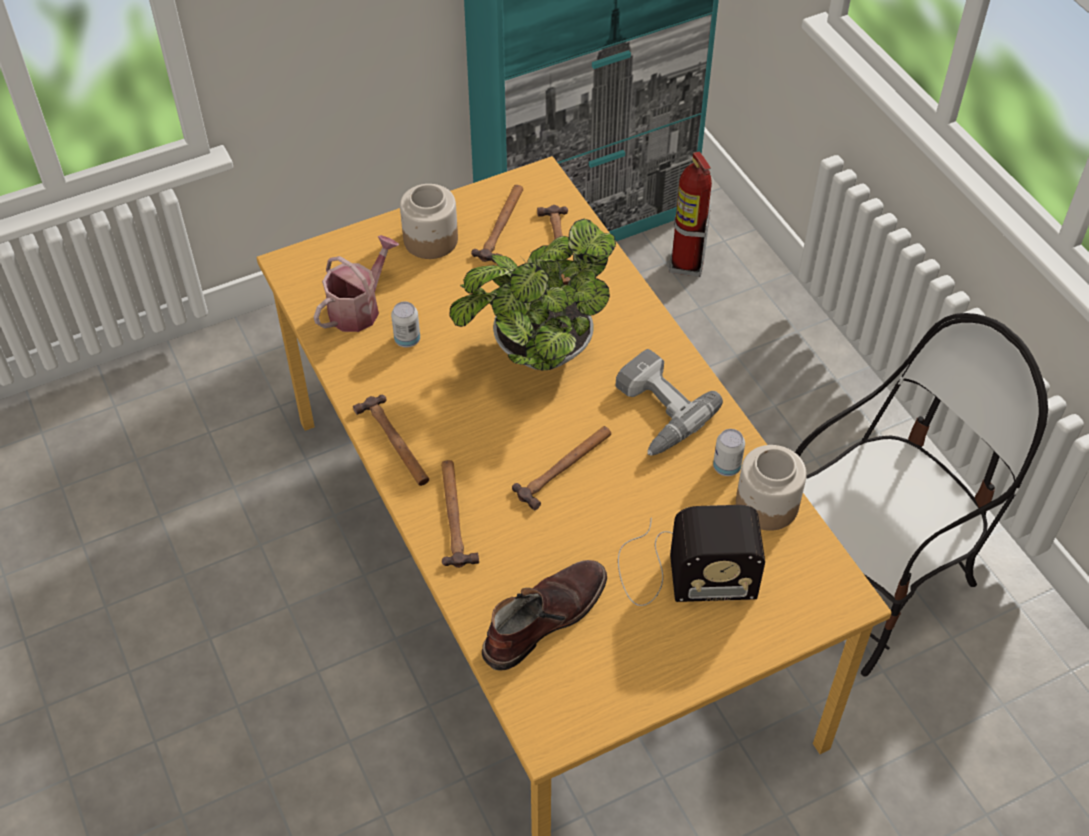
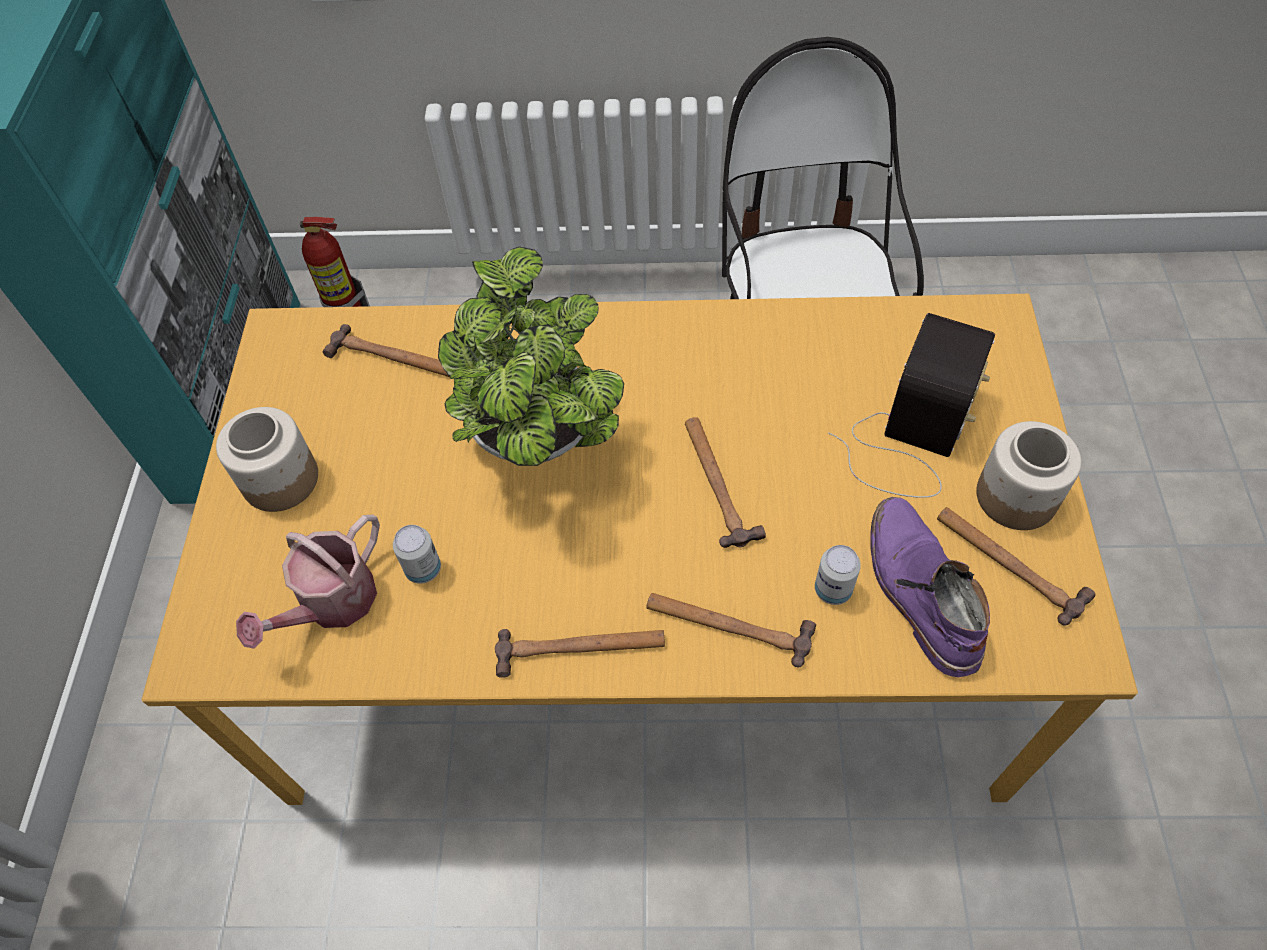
camera: 60 degrees left, 5 degrees up
(359, 308) = (331, 604): watering can -> watering can turned 120 degrees counterclockwise
(502, 226) = (318, 398): hammer -> hammer (1008, 563)
(543, 618) = (919, 591): brown boot -> purple boot
(654, 412) = (687, 370): power drill -> none
(726, 467) = (794, 341): can -> can (833, 590)
(766, 504) = (858, 330): jar -> jar (1015, 496)

